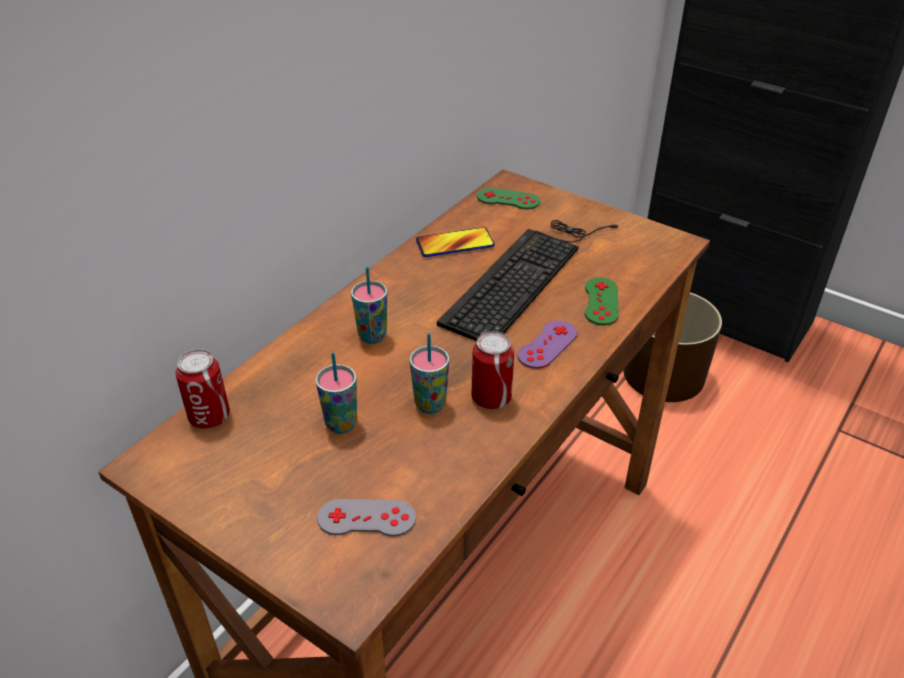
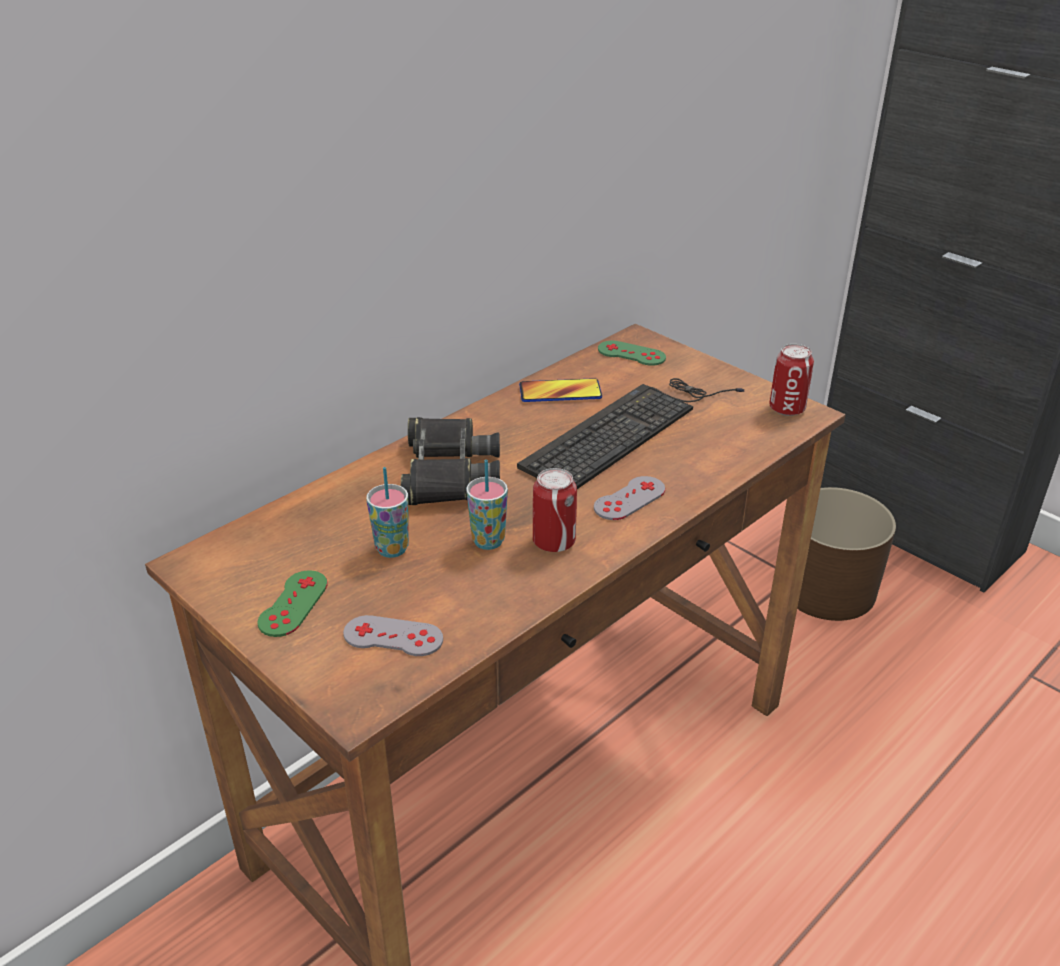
camera: 10 degrees right, 5 degrees down
(209, 416) = (263, 527): can -> can (787, 409)
(372, 336) = (447, 471): cup -> black binoculars
(547, 345) = (629, 498): purple game controller -> grey game controller
(601, 301) = (701, 463): green game controller -> green game controller (293, 603)

